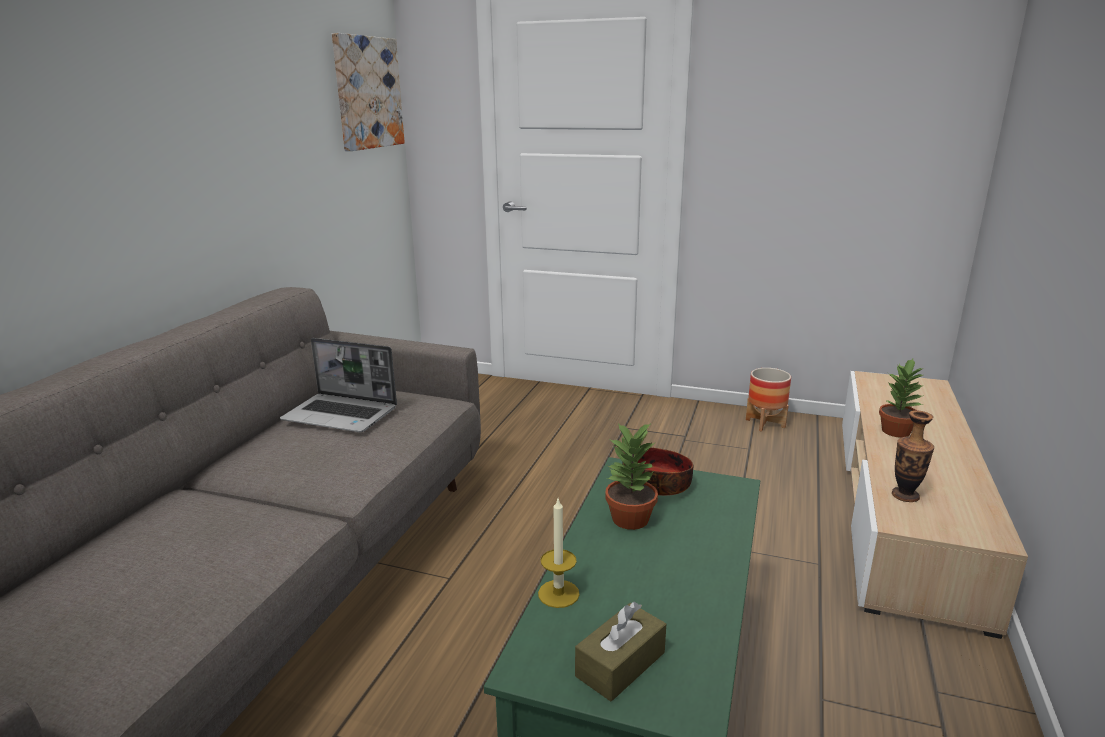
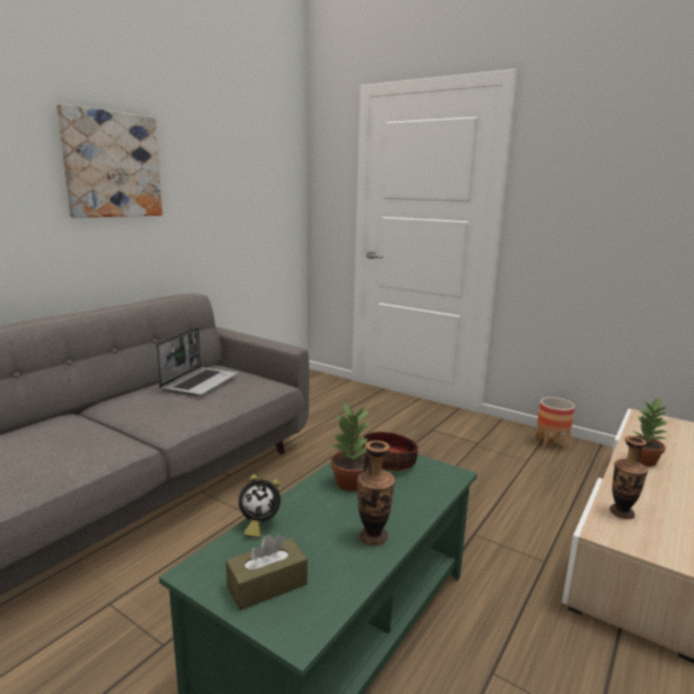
camera: 15 degrees right, 5 degrees down
(342, 415) = (200, 382): laptop -> laptop turned 105 degrees counterclockwise
(367, 93) = (278, 169): picture -> picture (112, 165)
(558, 593) = (258, 524): candle -> alarm clock
(699, 580) = (373, 537): none -> vase

